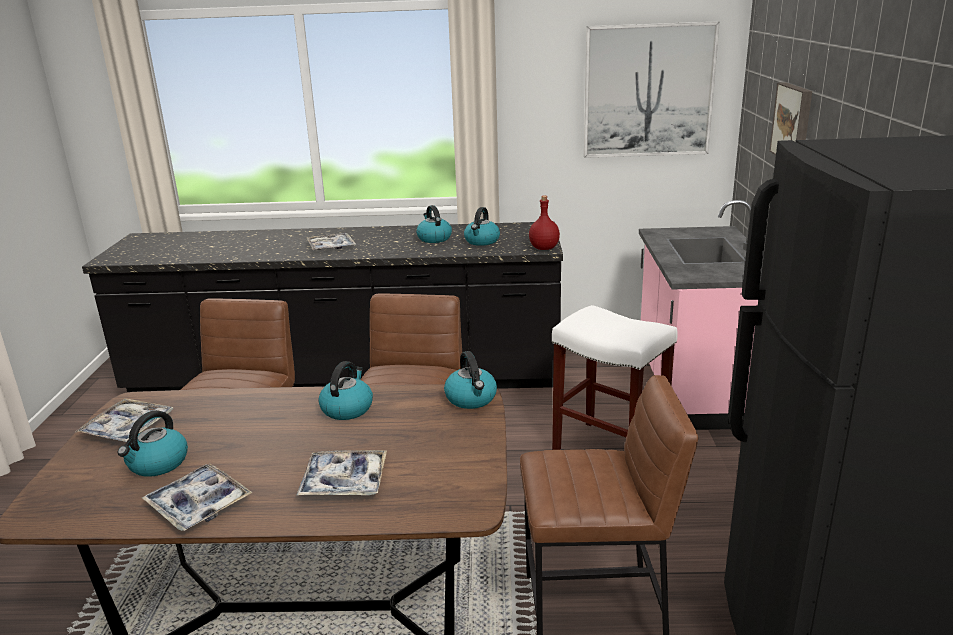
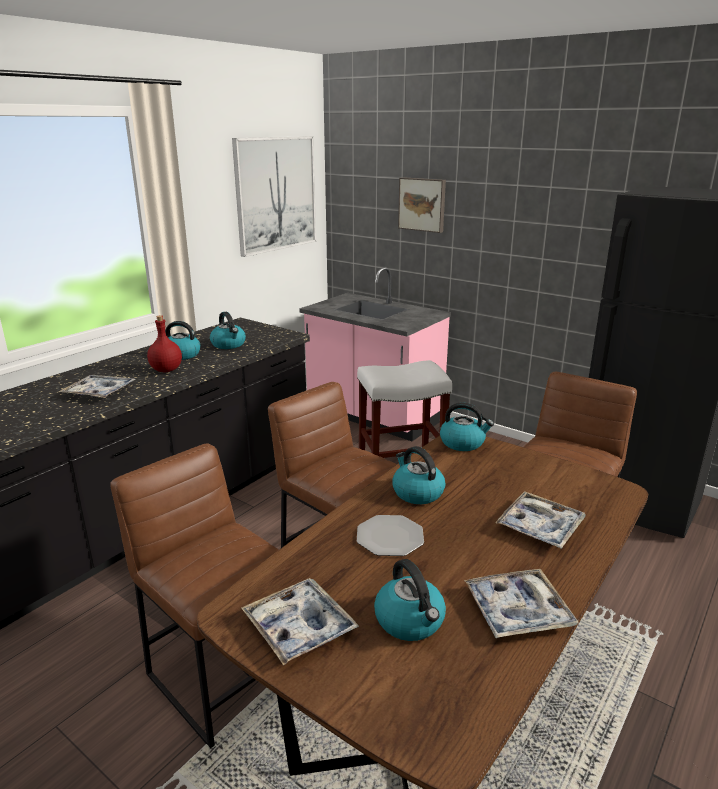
camera: 55 degrees left, 0 degrees up
(264, 420) = (390, 537): none -> plate
(544, 248) = (288, 335): red bottle -> red bottle (166, 370)

